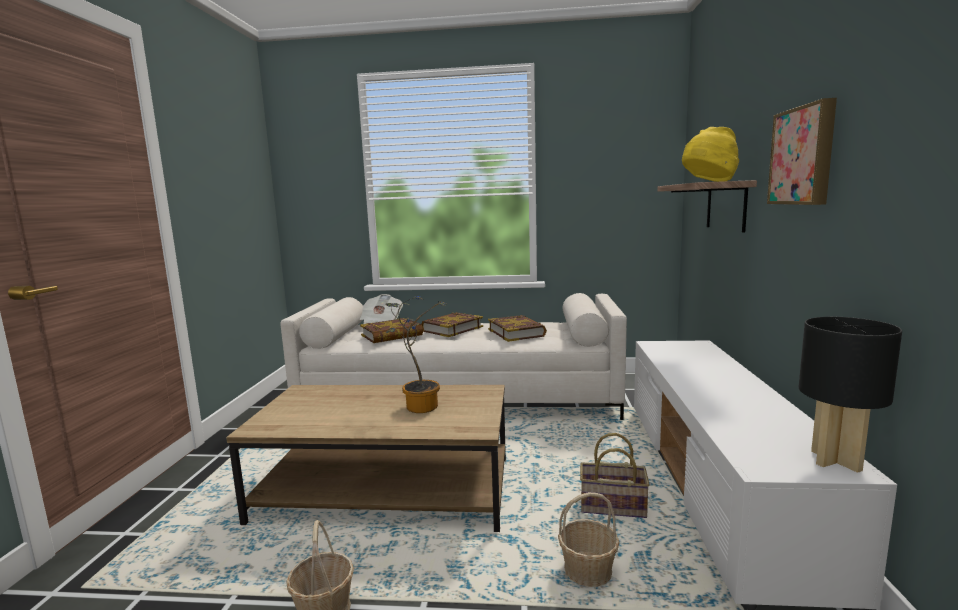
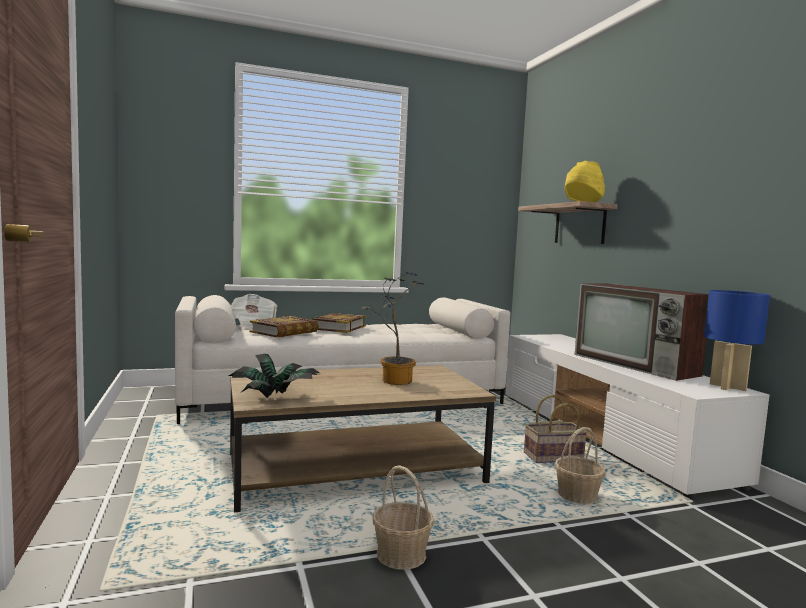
camera: 25 degrees left, 5 degrees down
(282, 421) = (275, 397): none -> potted plant
(516, 332) = (405, 329): book -> none
(740, 403) = (636, 365): none -> television
(804, 156) = (669, 186): picture -> none
(836, 460) = (727, 387): black table lamp -> blue table lamp

